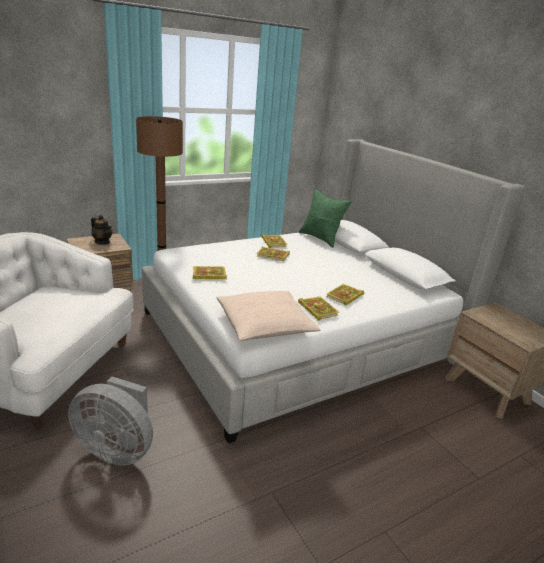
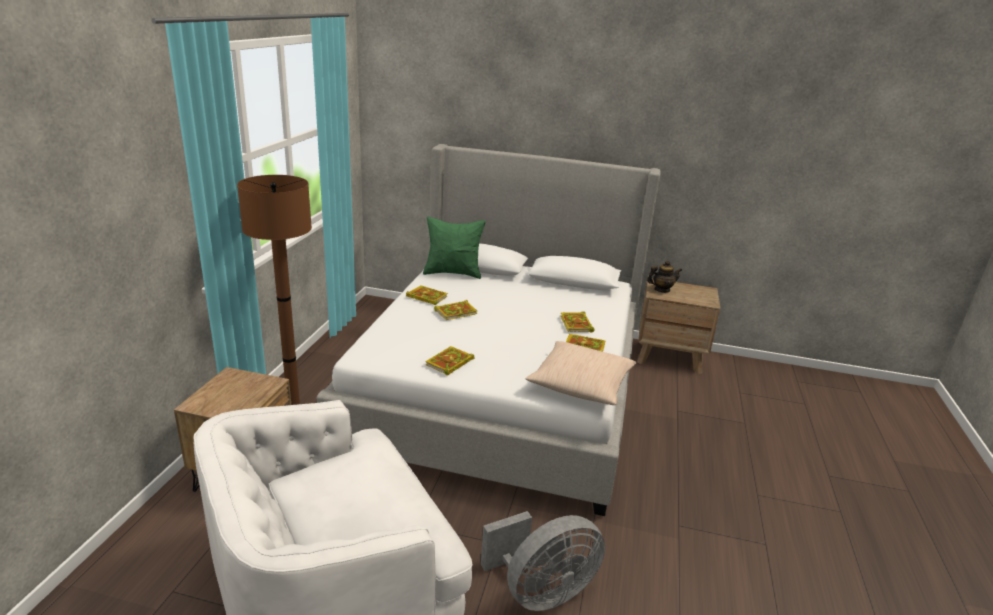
camera: 45 degrees left, 0 degrees up
(102, 242) = (235, 389): teapot -> teapot (661, 290)

